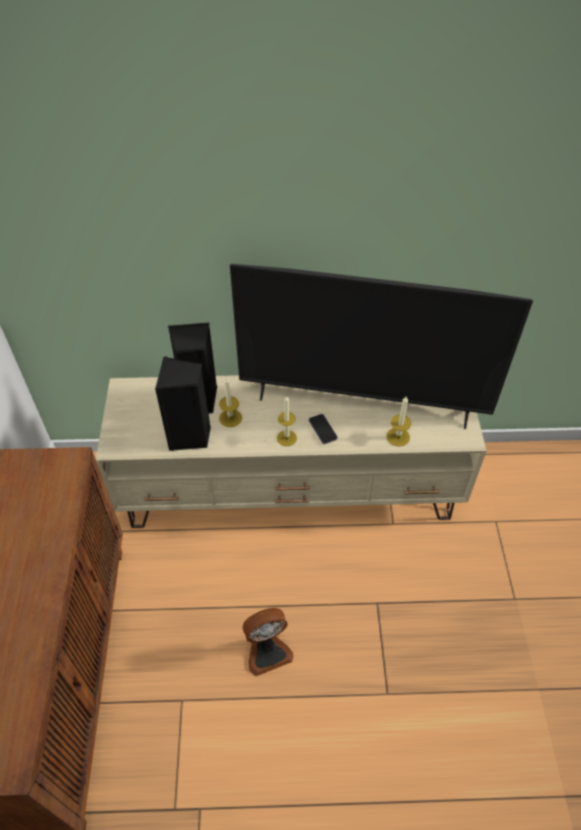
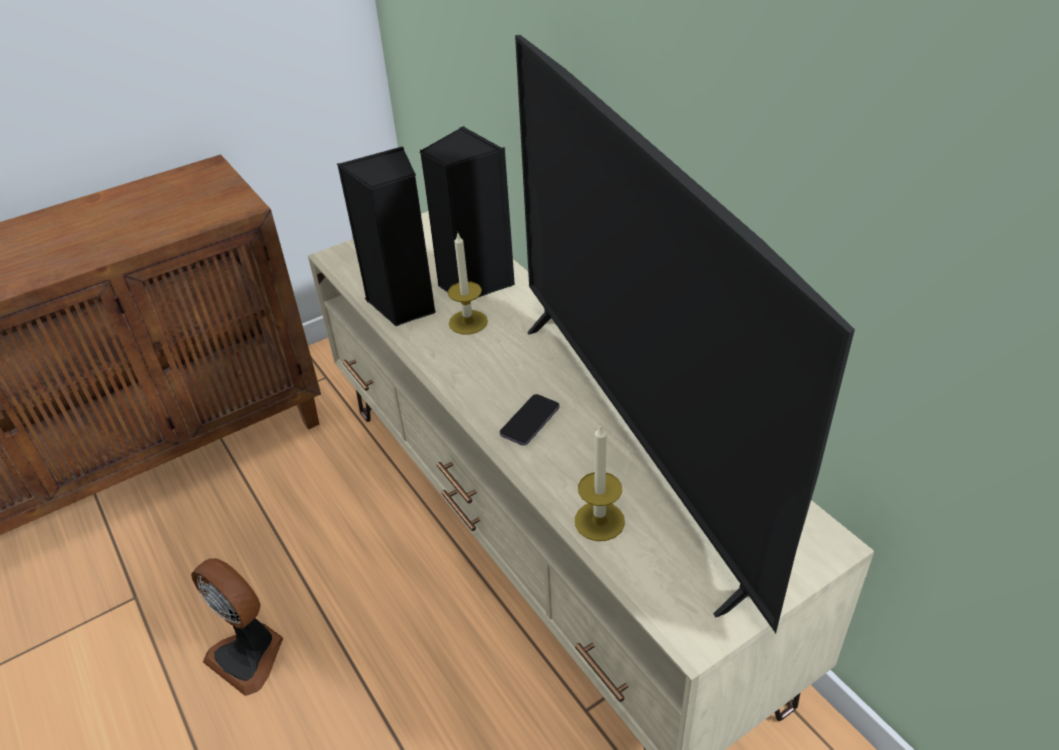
camera: 60 degrees right, 10 degrees down
(286, 438) = (478, 391): candle -> none

